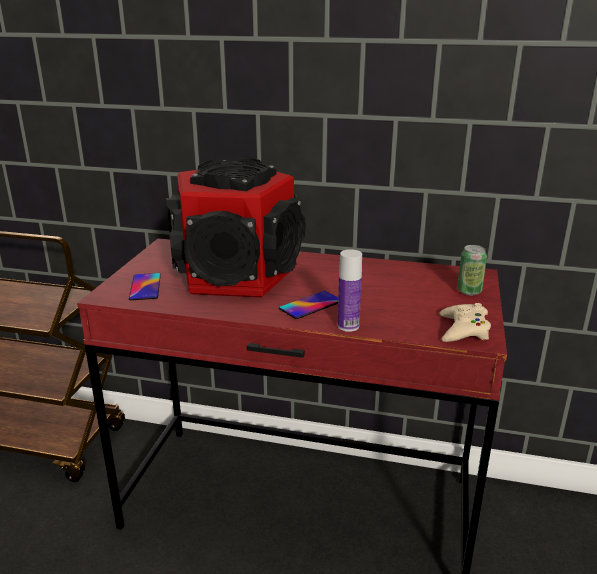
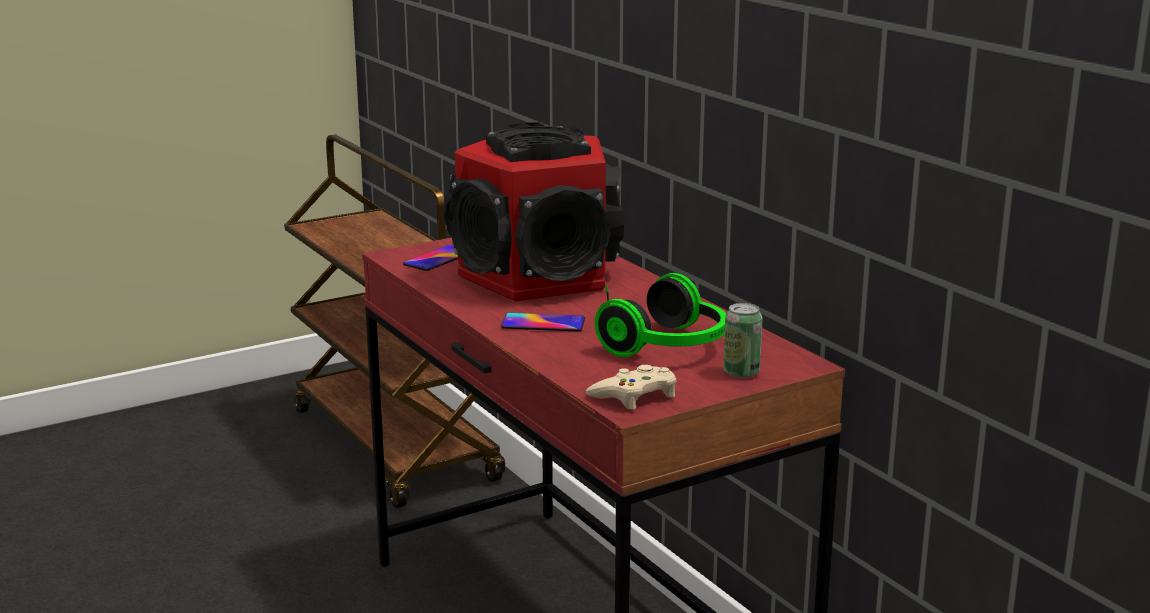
camera: 45 degrees right, 5 degrees down
(348, 326) = (533, 350): bottle -> none
(406, 291) = (670, 347): none -> headphones

